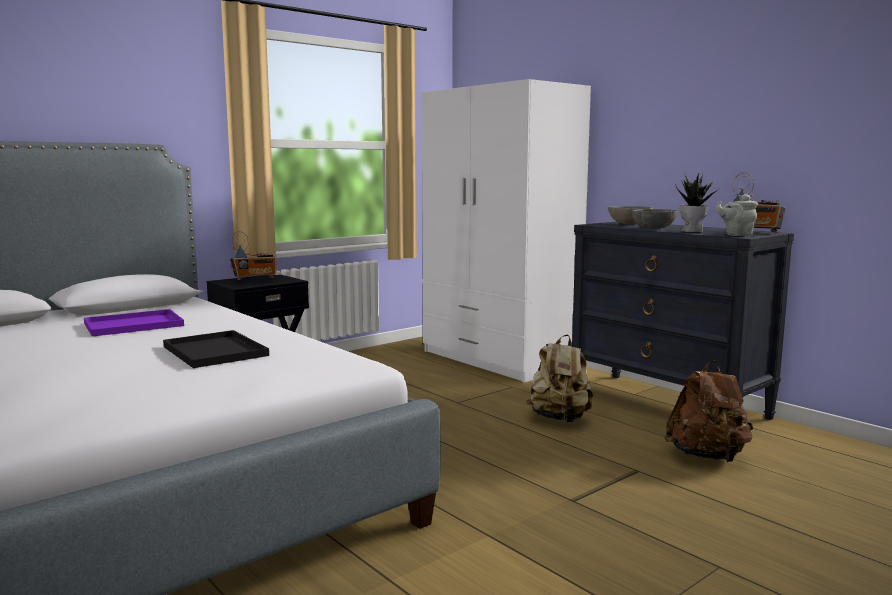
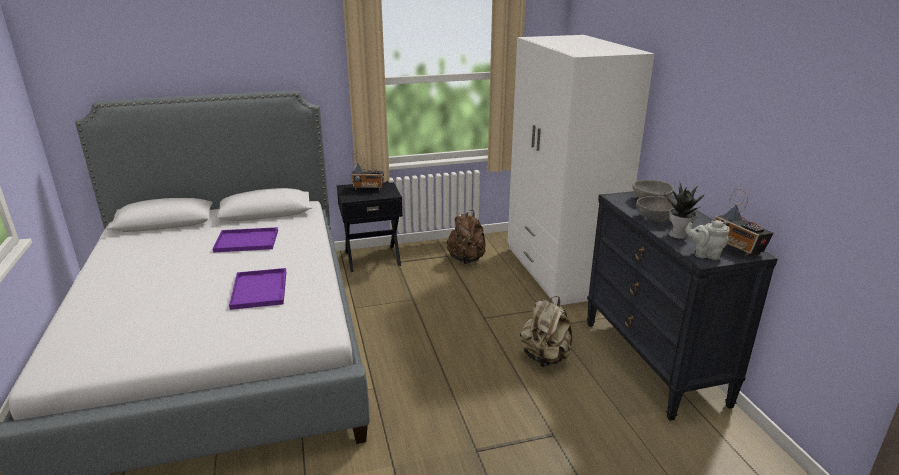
camera: 25 degrees right, 15 degrees up
(213, 351) = (259, 289): black tray -> purple tray
(707, 457) = (625, 437): brown backpack -> brown backpack (466, 259)

